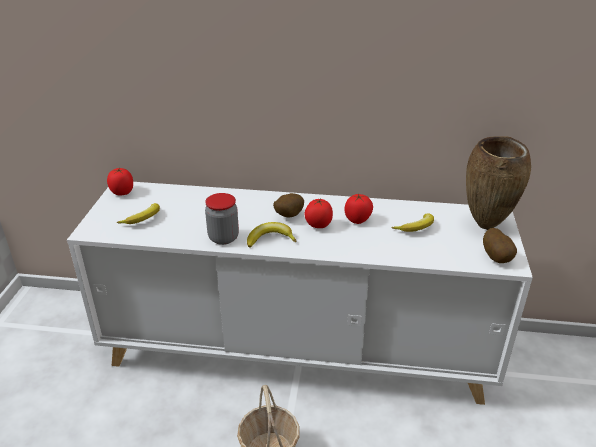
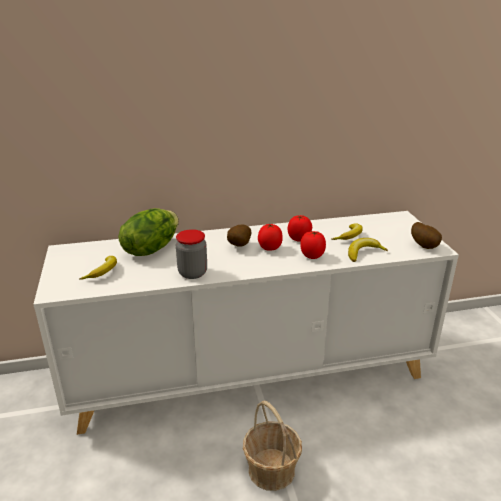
camera: 20 degrees left, 5 degrees down
(122, 192) = (66, 254): tomato -> tomato (312, 256)
(201, 202) = (151, 248): none -> lettuce
(270, 239) = (236, 266): banana -> banana (363, 253)
(487, 226) = (400, 226): brown vase -> none

